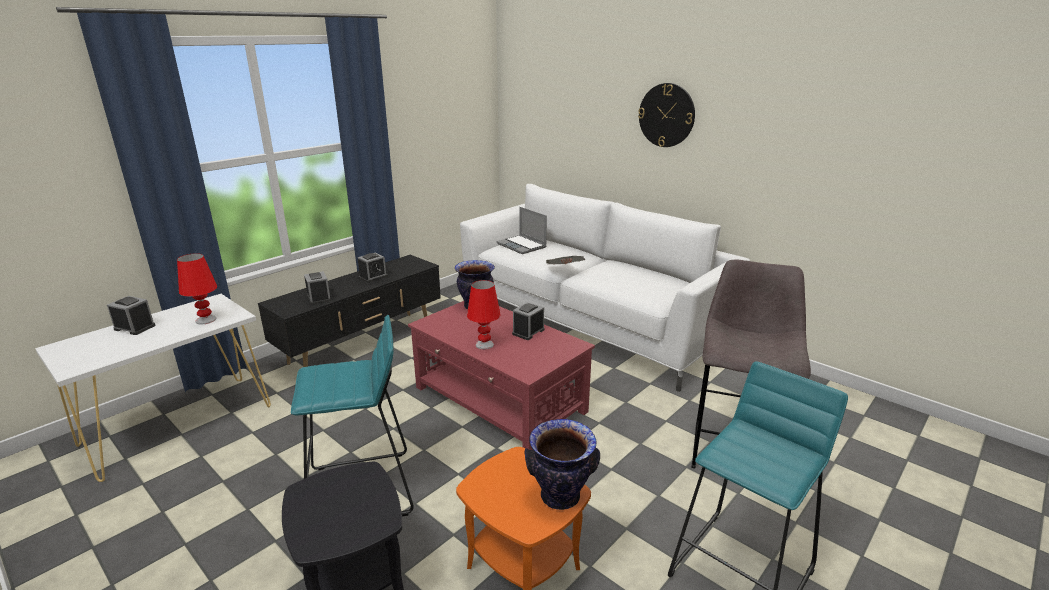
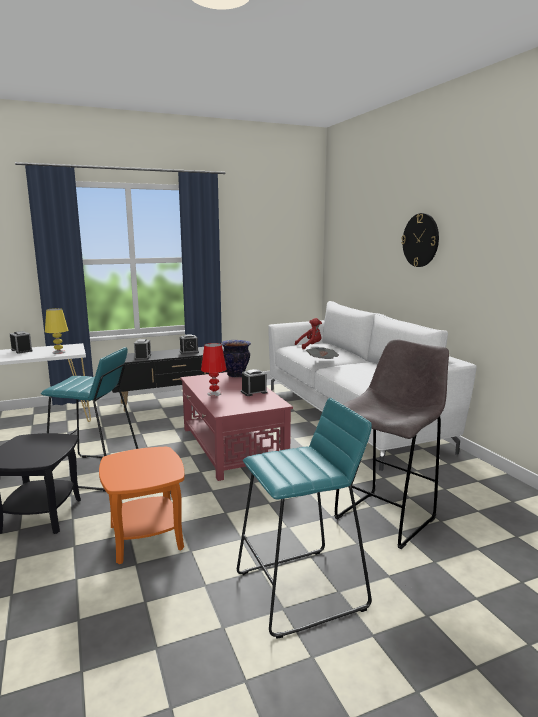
camera: 25 degrees right, 10 degrees down
(205, 320) = (58, 352): red table lamp -> yellow table lamp
(522, 246) = (310, 346): laptop -> red plush toy
(560, 497) = (158, 475): vase -> none

